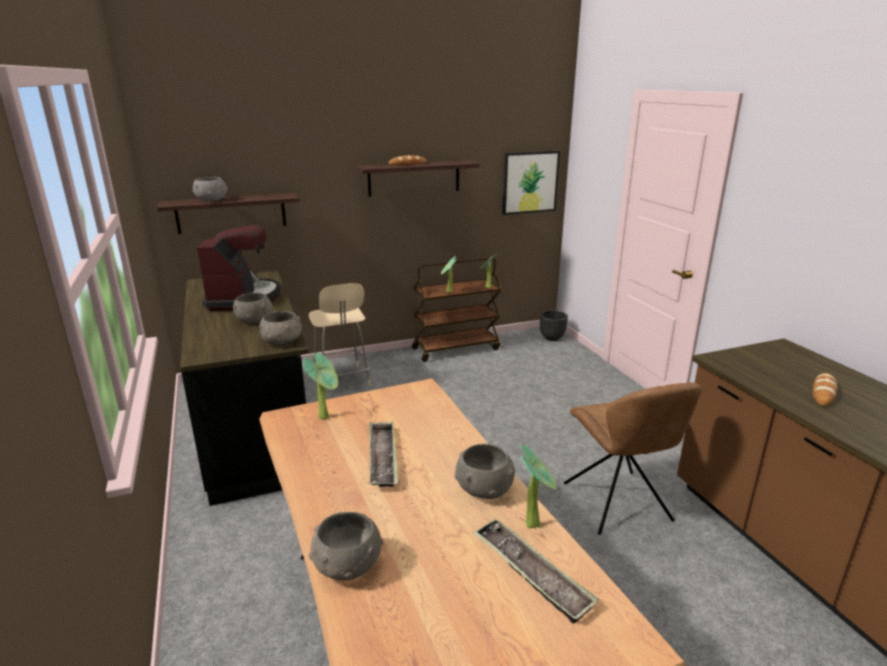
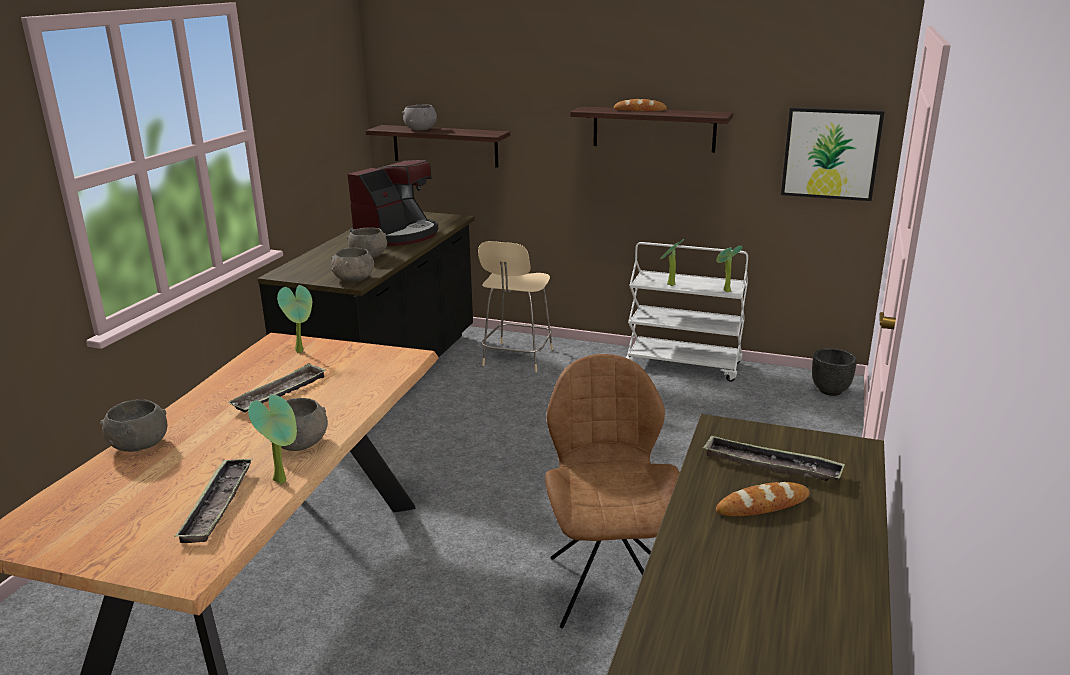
camera: 40 degrees right, 0 degrees up
(456, 348) = (683, 365): brown cart -> white cart
(618, 504) = (607, 585): brown chair -> brown chair turned 150 degrees clockwise
(780, 370) = (771, 465): none -> tray

